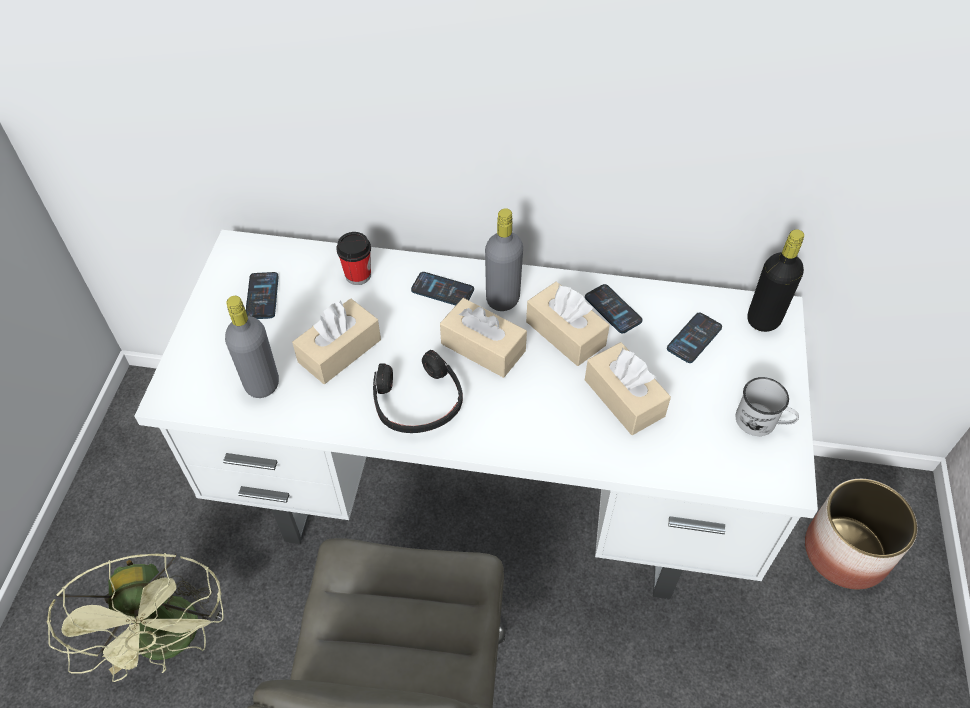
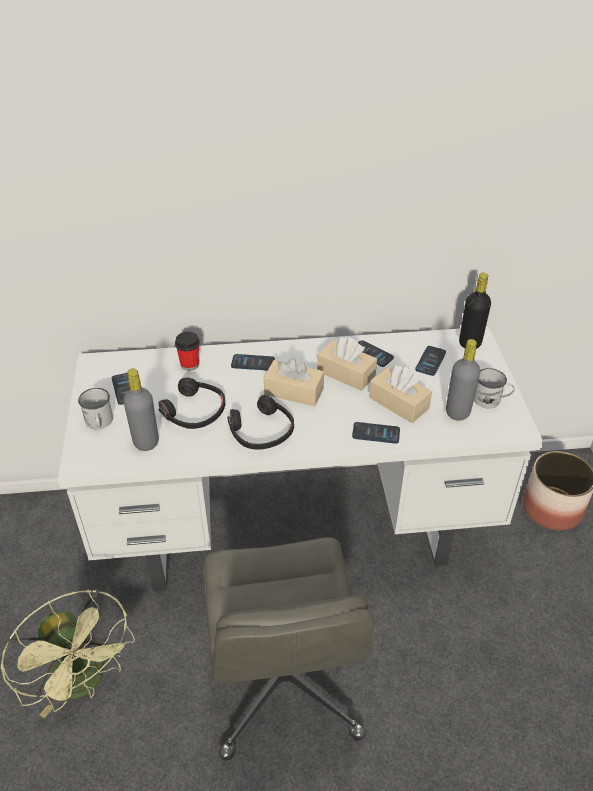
camera: 15 degrees left, 10 degrees down
(213, 342) = (99, 423): none -> white mug
(339, 351) = (194, 412): beige tissue box -> black headphones
(502, 299) = (296, 361): grey bottle -> grey bottle (457, 412)
(574, 440) = (376, 433): none -> phone

